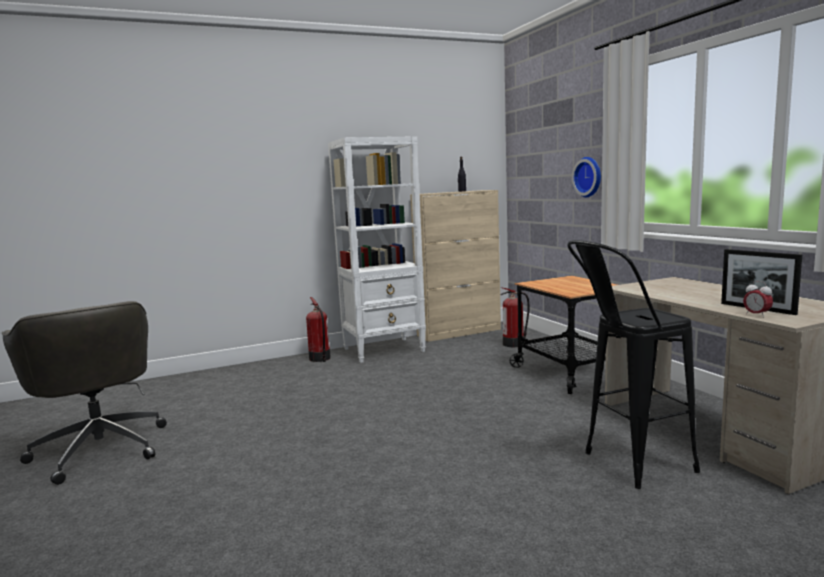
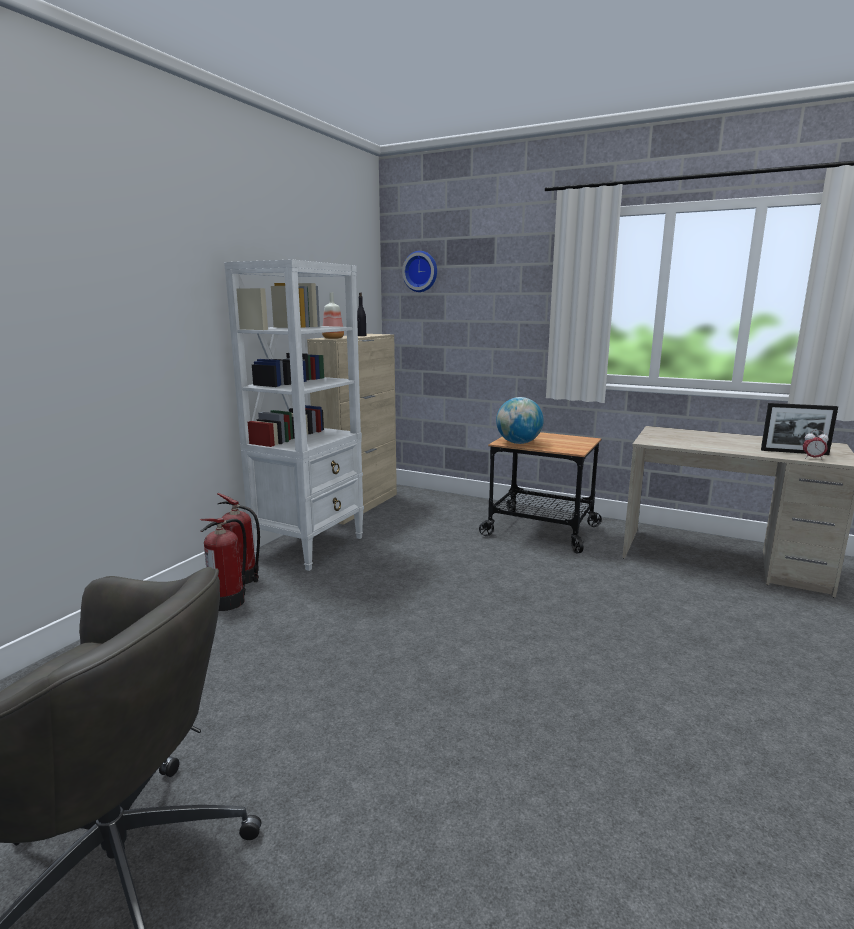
camera: 40 degrees left, 5 degrees up
(427, 193) = (334, 338): none -> bottle
(514, 344) = (439, 509): fire extinguisher -> fire extinguisher (229, 601)
(541, 284) = (518, 443): none -> globe
(589, 177) = (519, 325): wall clock -> wall clock (421, 271)
(626, 466) = (729, 610): black stool -> none

